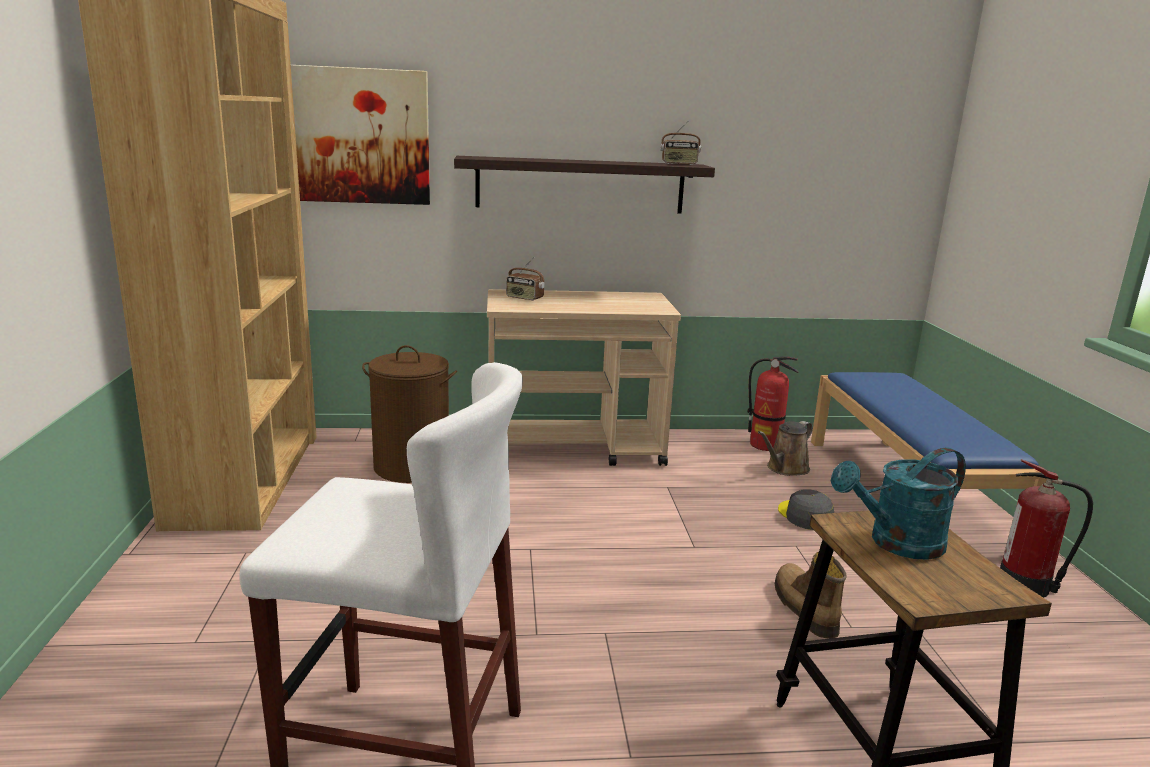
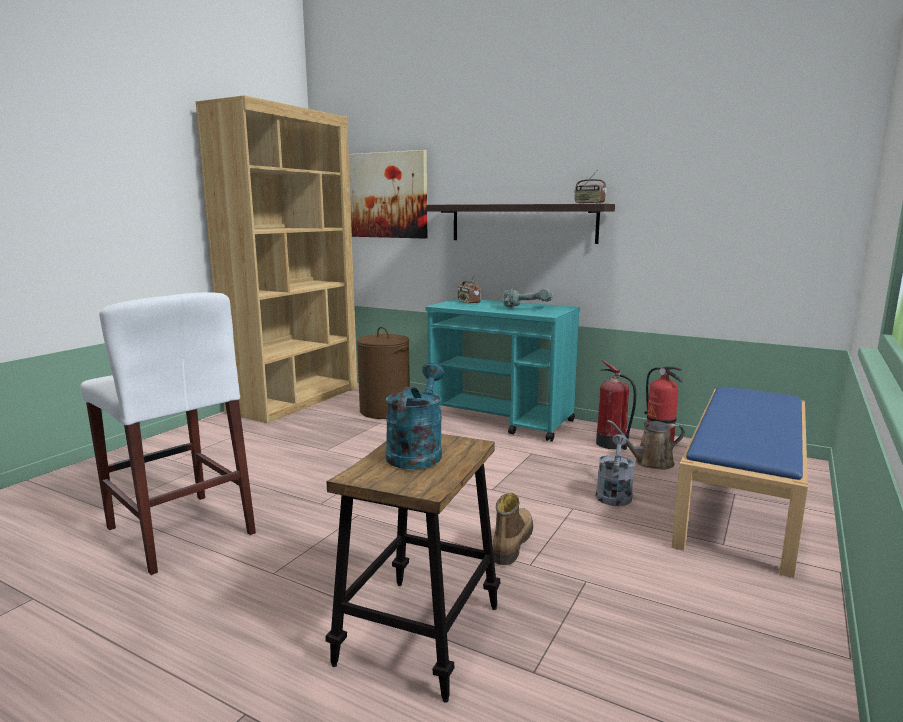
camera: 35 degrees right, 5 degrees down
(575, 448) = (501, 420): beige cart -> turquoise cart
(617, 301) = (528, 308): none -> power drill
(805, 516) = (614, 493): grey cap -> grey watering can
(896, 544) = (417, 452): turquoise watering can -> turquoise watering can turned 90 degrees clockwise
(1026, 586) = (753, 593): fire extinguisher -> fire extinguisher (612, 444)

